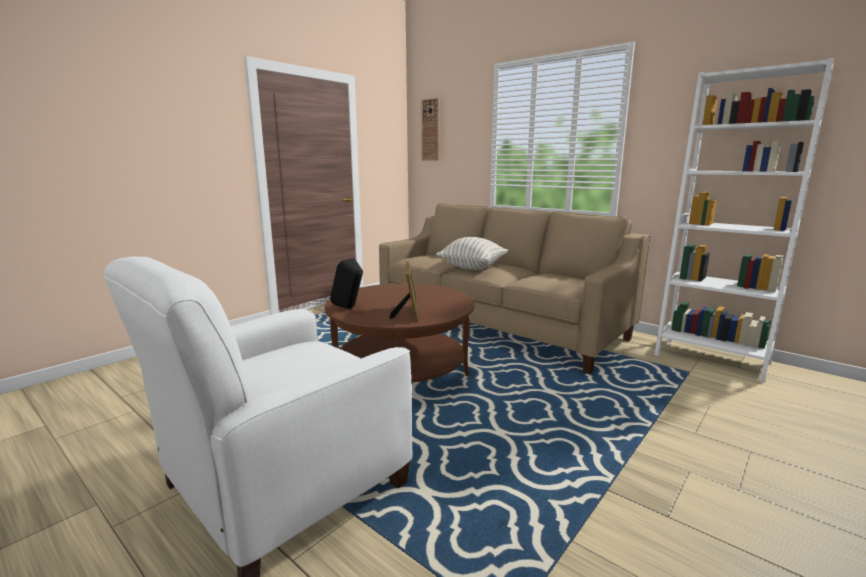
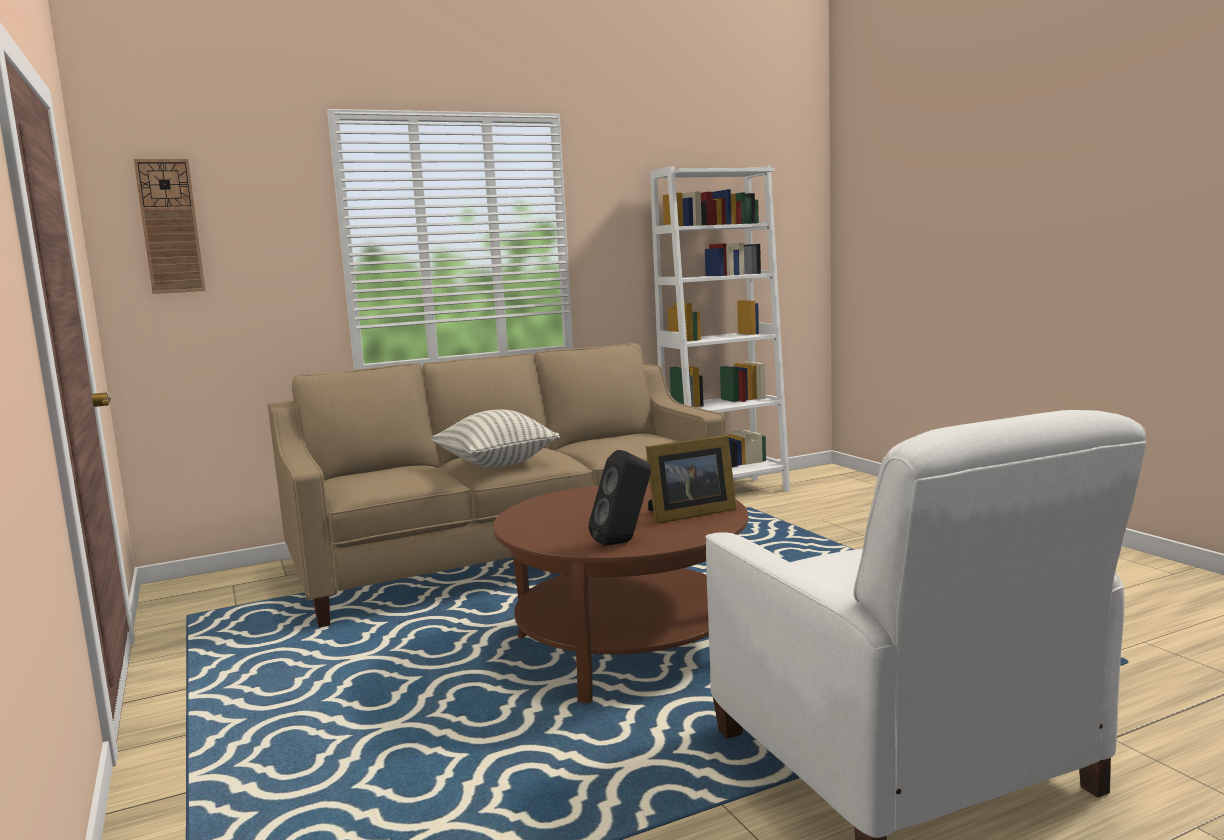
camera: 65 degrees left, 5 degrees down
(408, 313) = (688, 514): picture frame -> picture frame turned 135 degrees clockwise

